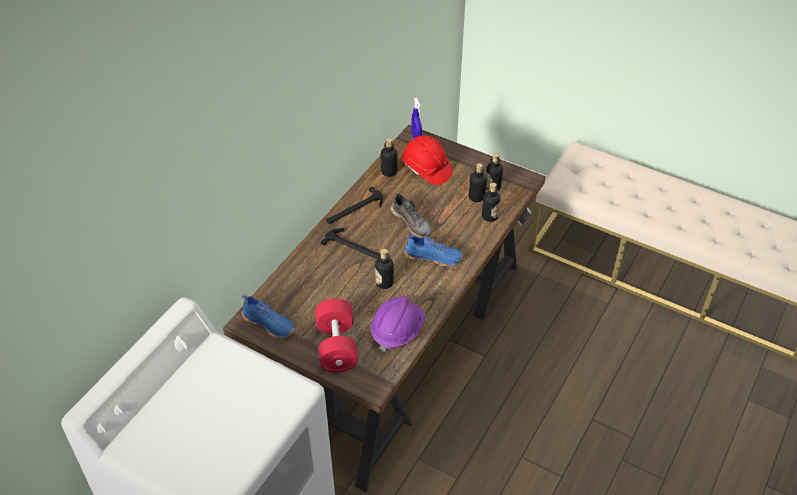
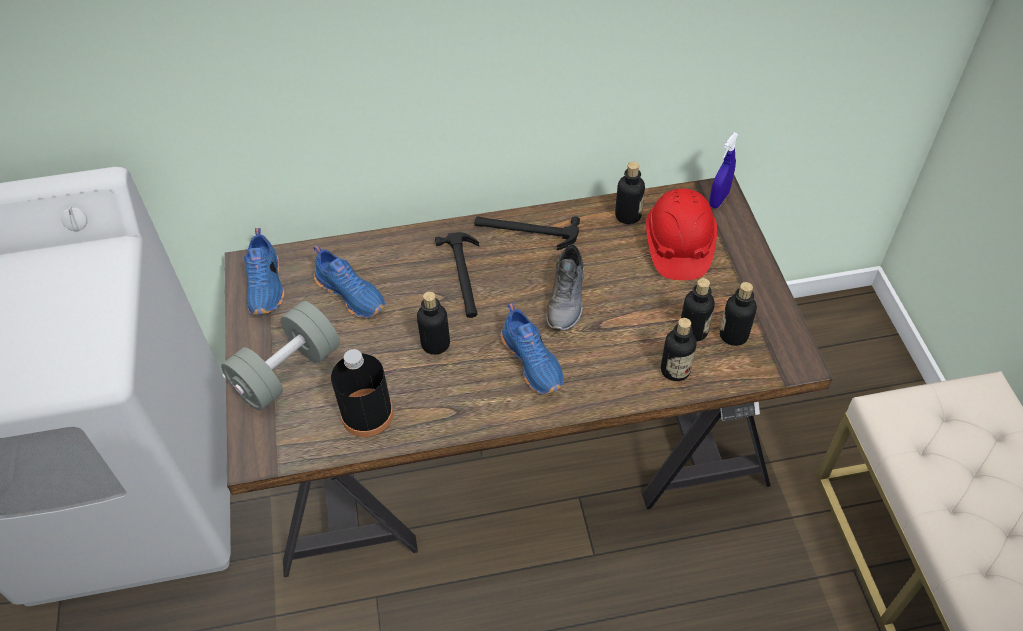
camera: 50 degrees right, 5 degrees up
(316, 294) = (352, 293): none -> blue shoe
(337, 346) = (287, 372): red dumbbell -> grey dumbbell
(397, 331) = (367, 414): purple hard hat -> black bottle

